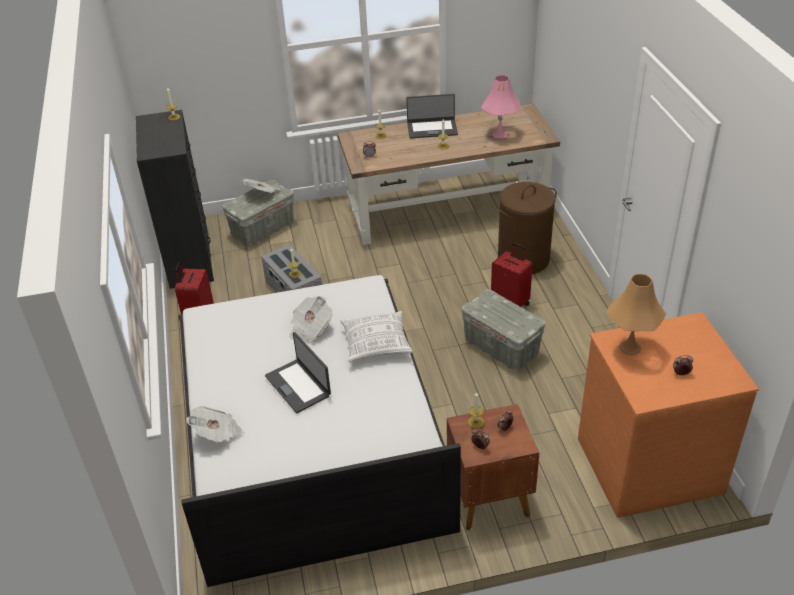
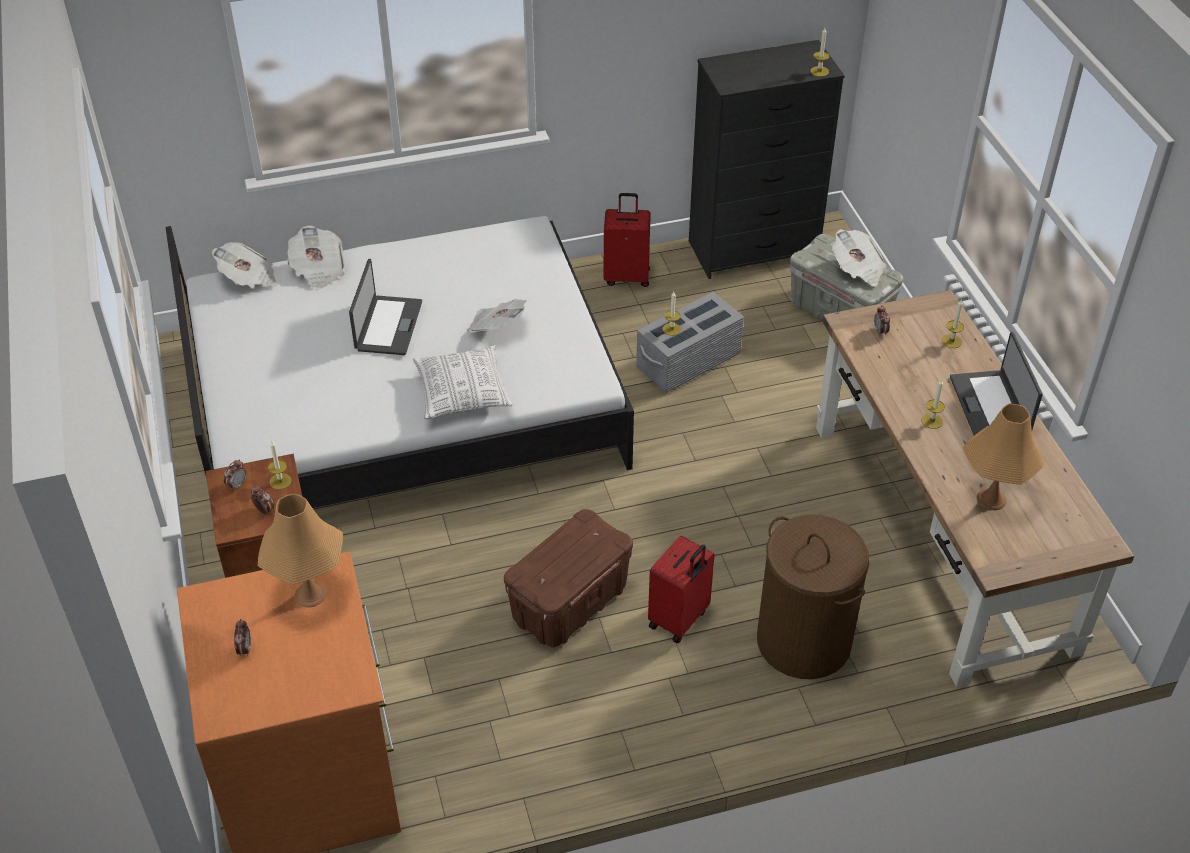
camera: 85 degrees right, 5 degrees up
(217, 479) = (248, 279): none -> newspaper
(298, 385) = (387, 326): laptop -> laptop turned 135 degrees clockwise
(499, 134) = (991, 499): pink table lamp -> orange table lamp
(502, 347) = (569, 604): grey storage box -> brown storage box

